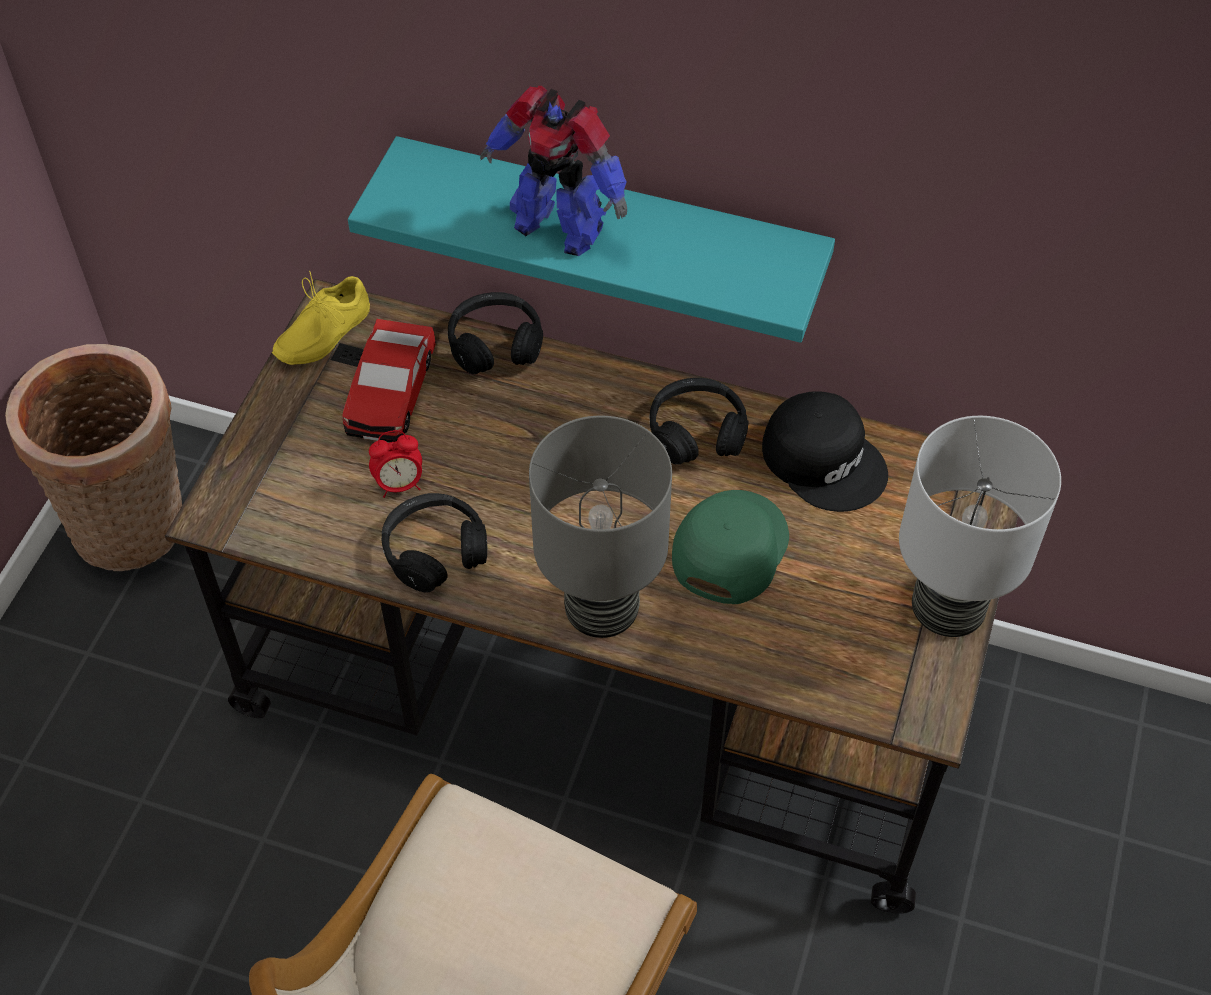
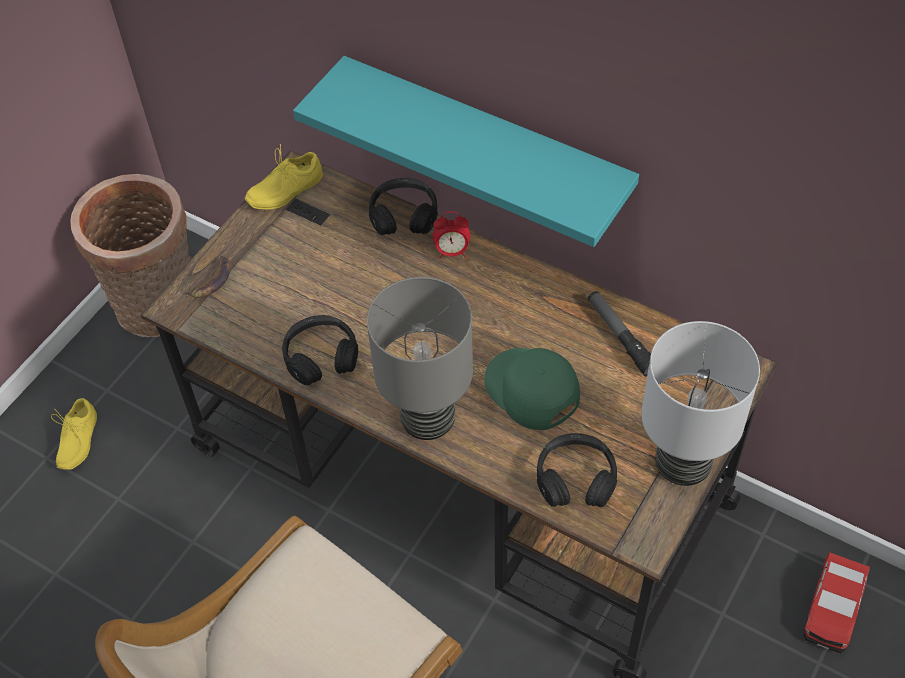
camera: 15 degrees right, 0 degrees up
(59, 731) = (75, 441): none -> yellow shoe
(254, 473) = (212, 281): none -> banana
(390, 391) = (321, 238): toy car -> toy car (833, 607)
(399, 485) = (309, 306): alarm clock -> alarm clock (452, 252)
(558, 226) = (439, 136): toy robot -> none
(697, 431) = (531, 302): black headphones -> black headphones (576, 478)
(728, 547) = (531, 390): green cap -> green cap turned 75 degrees counterclockwise
(825, 459) = (620, 337): black cap -> flashlight

